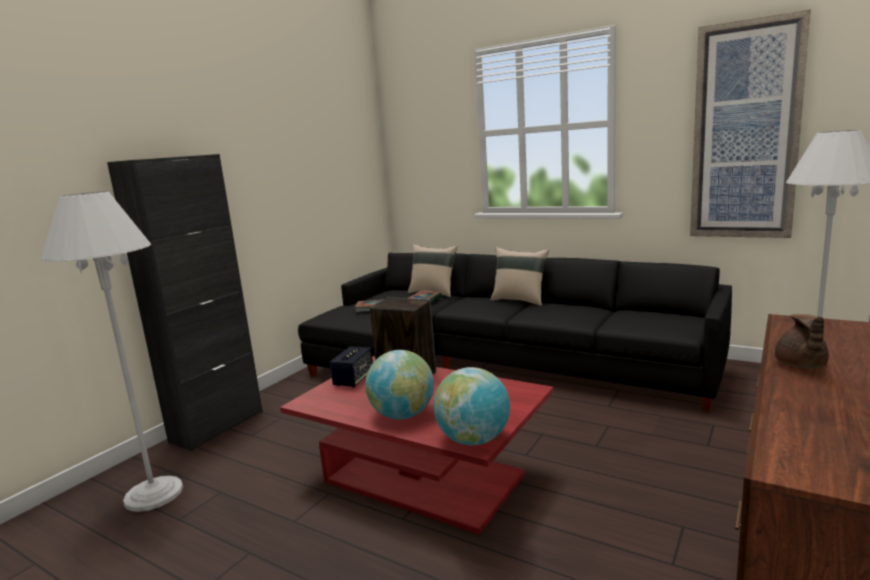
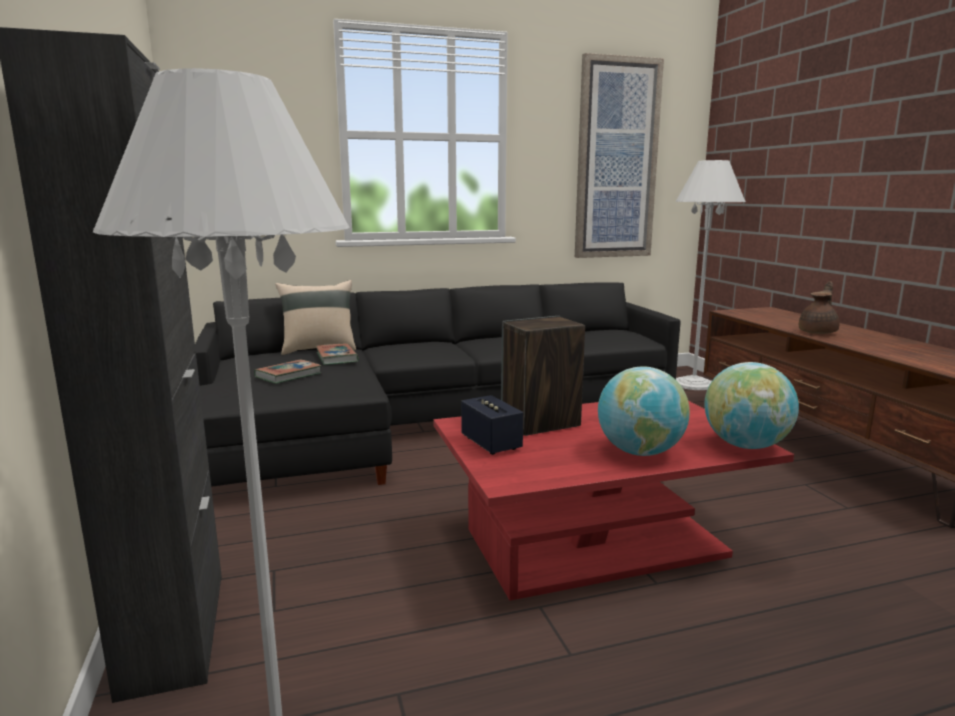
camera: 50 degrees left, 0 degrees up
(519, 300) = (445, 341): beige pillow -> none
(800, 366) = (818, 332): brown teapot -> brown teapot turned 105 degrees counterclockwise

